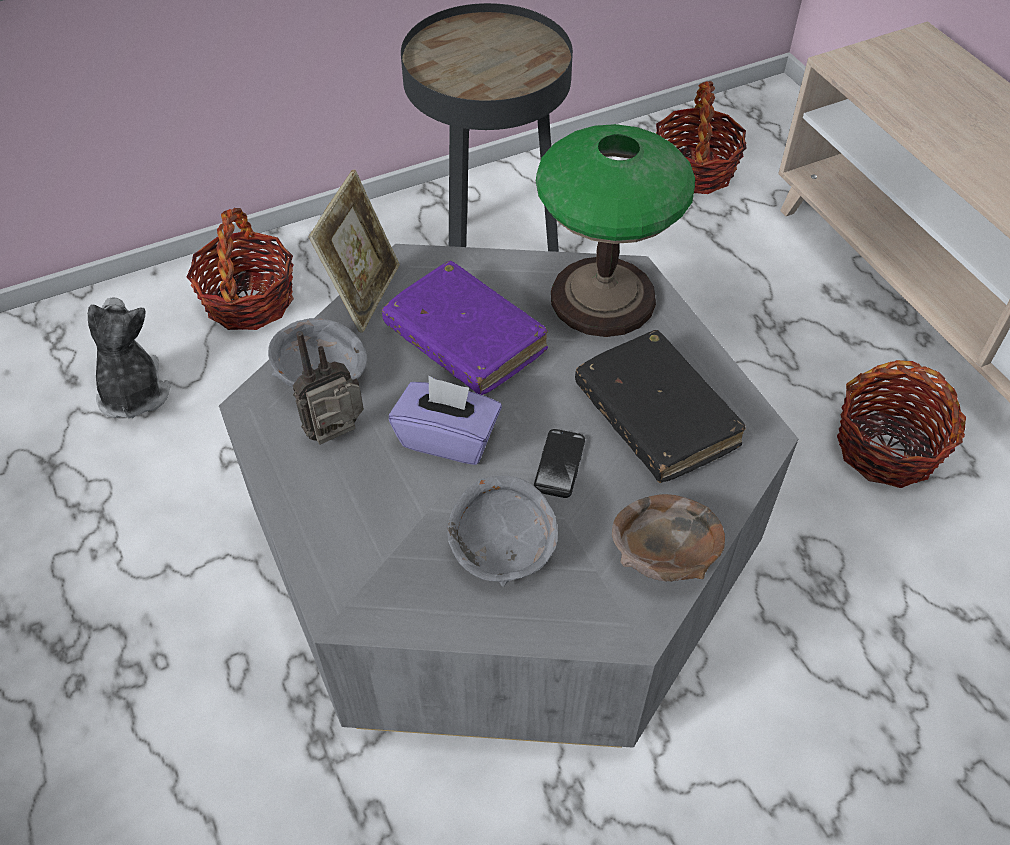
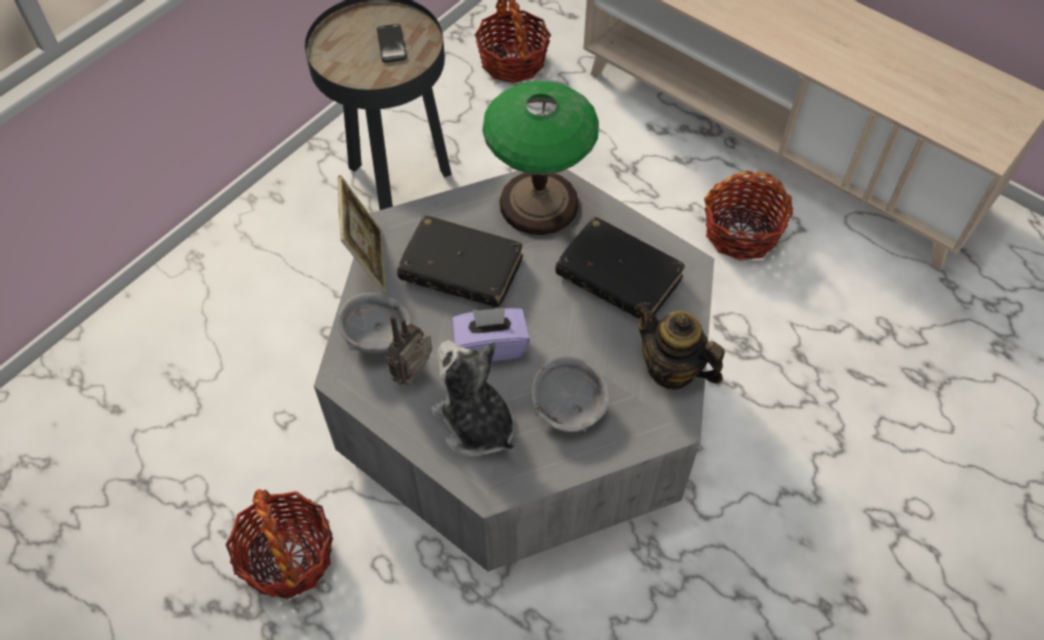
camera: 25 degrees left, 5 degrees up
(133, 392) = (174, 399): plush toy -> plush toy (475, 423)
(249, 300) = (223, 290): basket -> basket (287, 556)
(465, 339) = (461, 270): purple book -> black book
(559, 464) = (574, 335): phone -> phone (391, 44)
(665, 555) = (671, 369): brown bowl -> teapot

